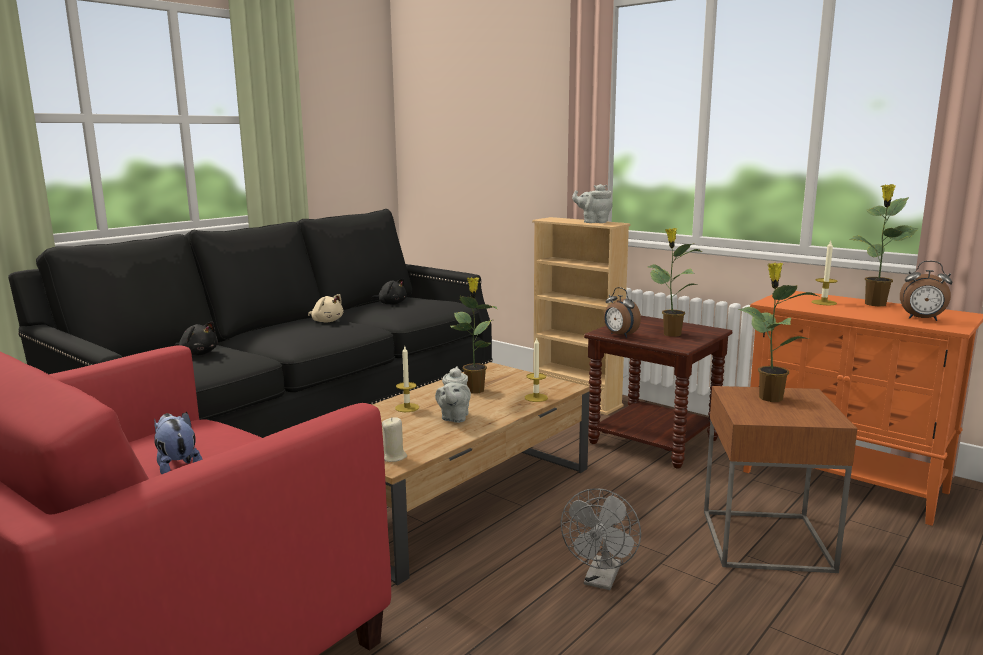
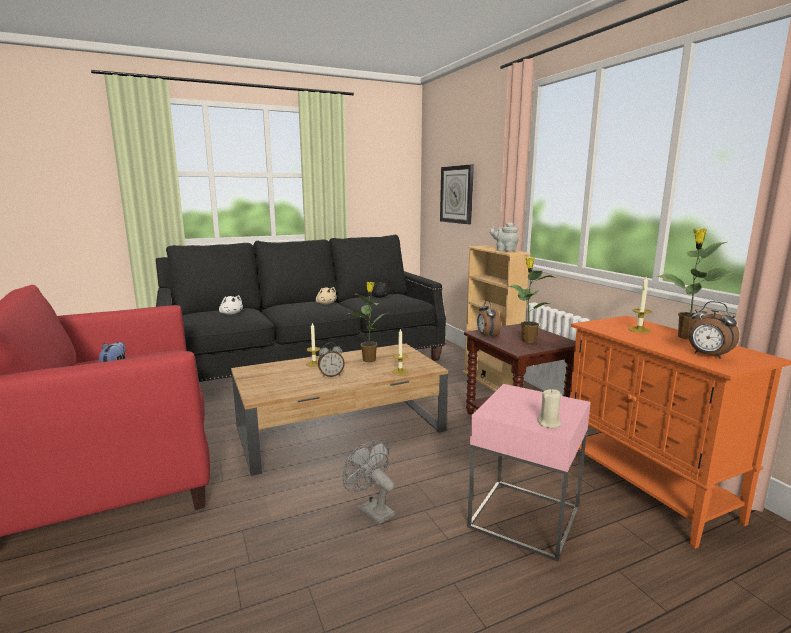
camera: 25 degrees right, 0 degrees up
(198, 354) = (231, 313): black plush toy -> white plush toy
(394, 457) = (263, 392): beige candle -> beige candle (549, 423)
(454, 418) = (331, 375): grey teapot -> alarm clock
(473, 147) = (457, 194): none -> wall clock
(601, 580) = (371, 510): grey fan -> grey fan turned 90 degrees clockwise
(766, 540) = (524, 517): brown side table -> pink side table
(769, 397) = (534, 400): potted plant -> none

